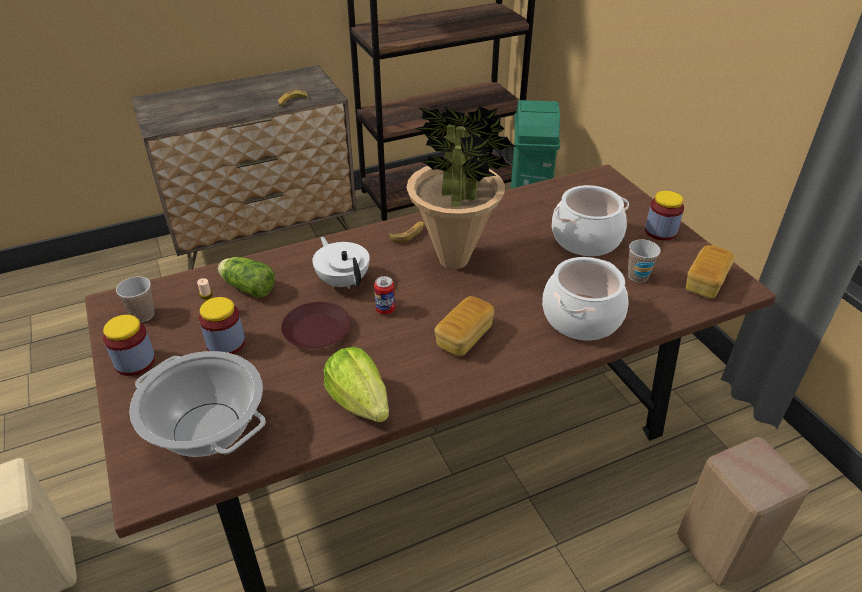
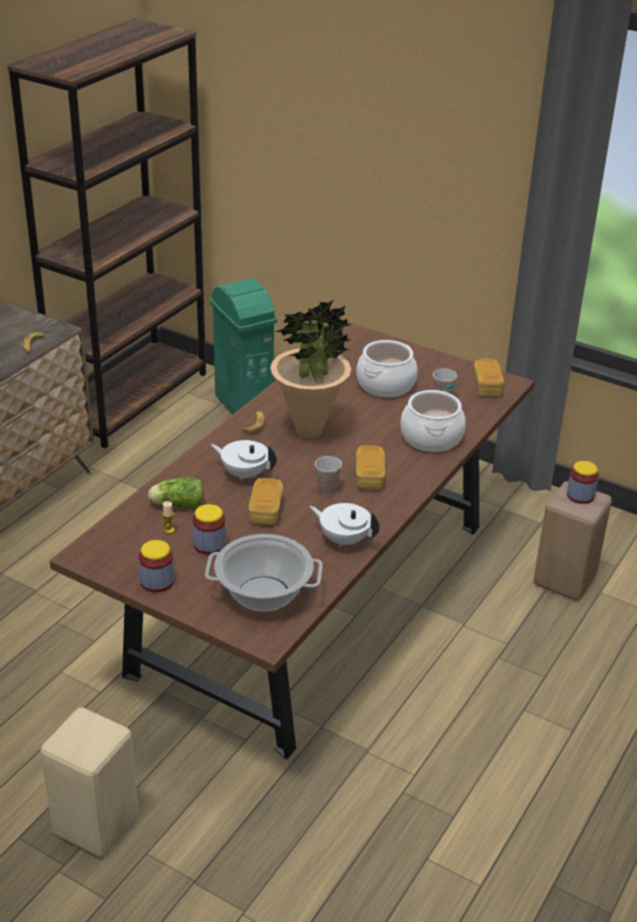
camera: 35 degrees left, 5 degrees down
(143, 315) = (119, 553): cup -> cup (327, 488)
(317, 331) = (266, 511): brown plate -> bread
(359, 401) = (344, 539): lettuce -> white teapot
(385, 310) = (297, 481): can -> none
(660, 231) = (430, 362): jar -> jar (580, 495)

